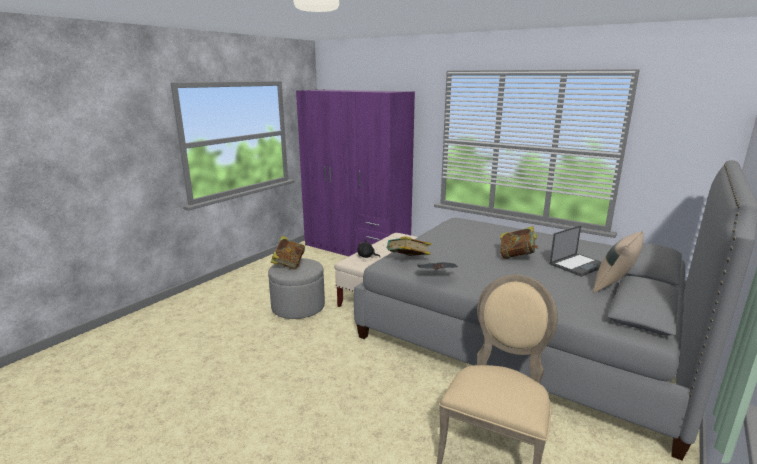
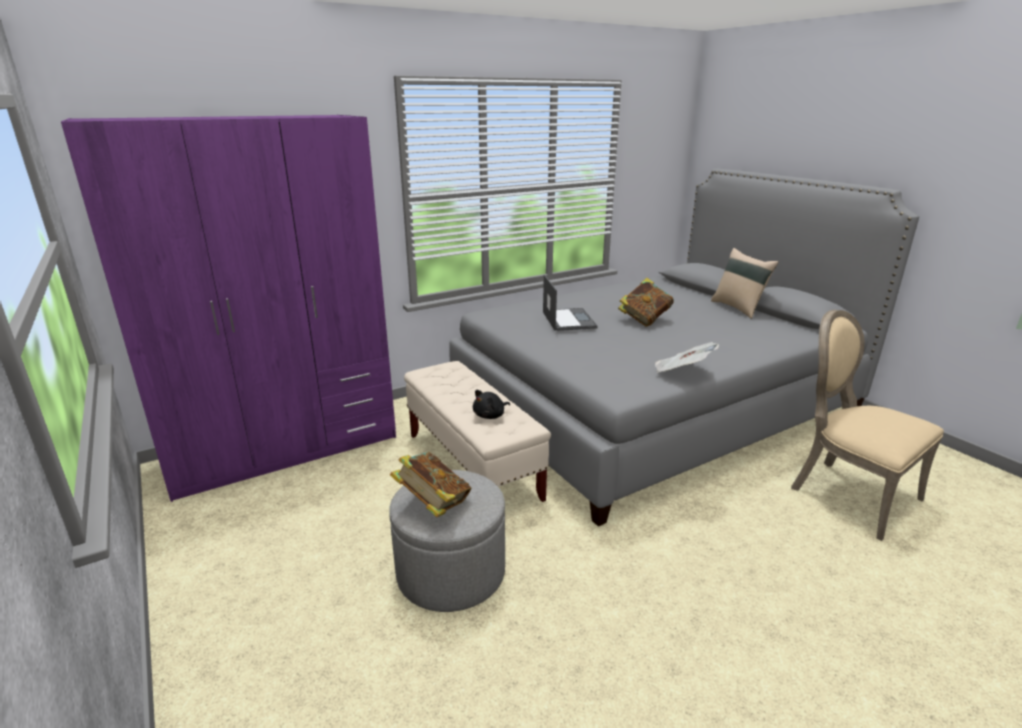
camera: 65 degrees left, 5 degrees up
(408, 261) = (619, 376): book -> none
(578, 265) = (681, 304): laptop -> laptop (568, 320)

